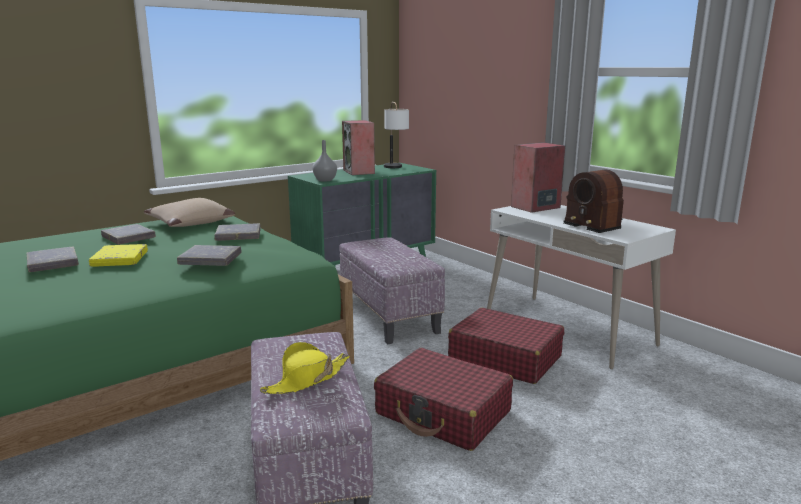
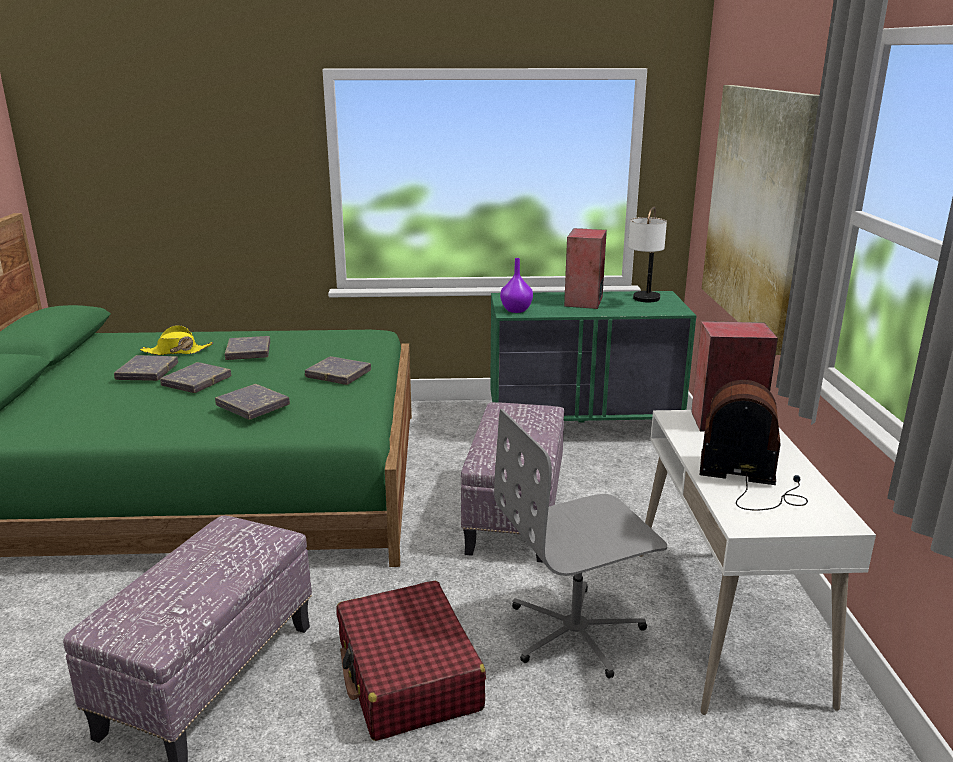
camera: 35 degrees right, 5 degrees up
(119, 259) = (196, 382): yellow book -> grey book
(191, 223) = (330, 342): beige pillow -> none
(307, 379) = (179, 587): yellow hat -> yellow hat (177, 351)
(325, 180) = (516, 310): grey vase -> purple vase
(481, 90) = (757, 209): none -> picture
(504, 358) = (576, 632): red suitcase -> grey office chair
(592, 224) = (750, 481): radio -> radio turned 105 degrees clockwise

